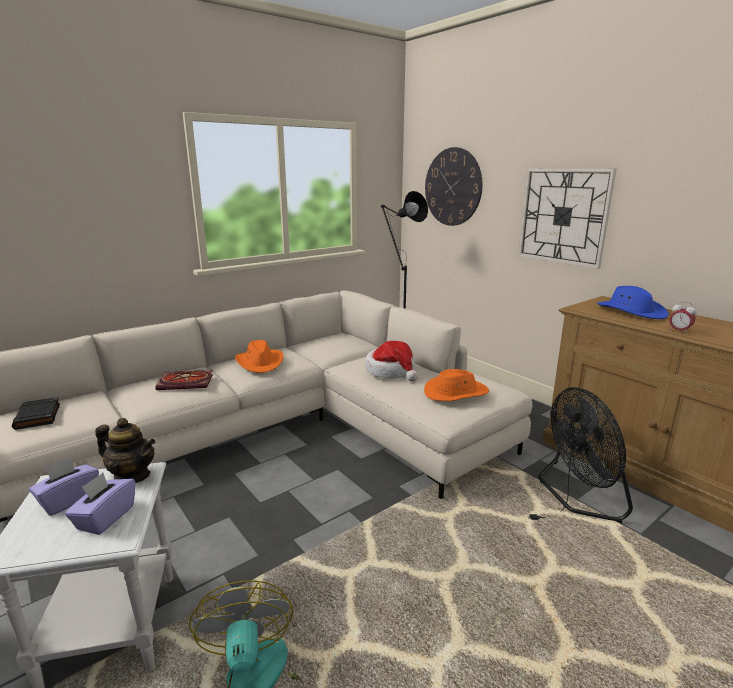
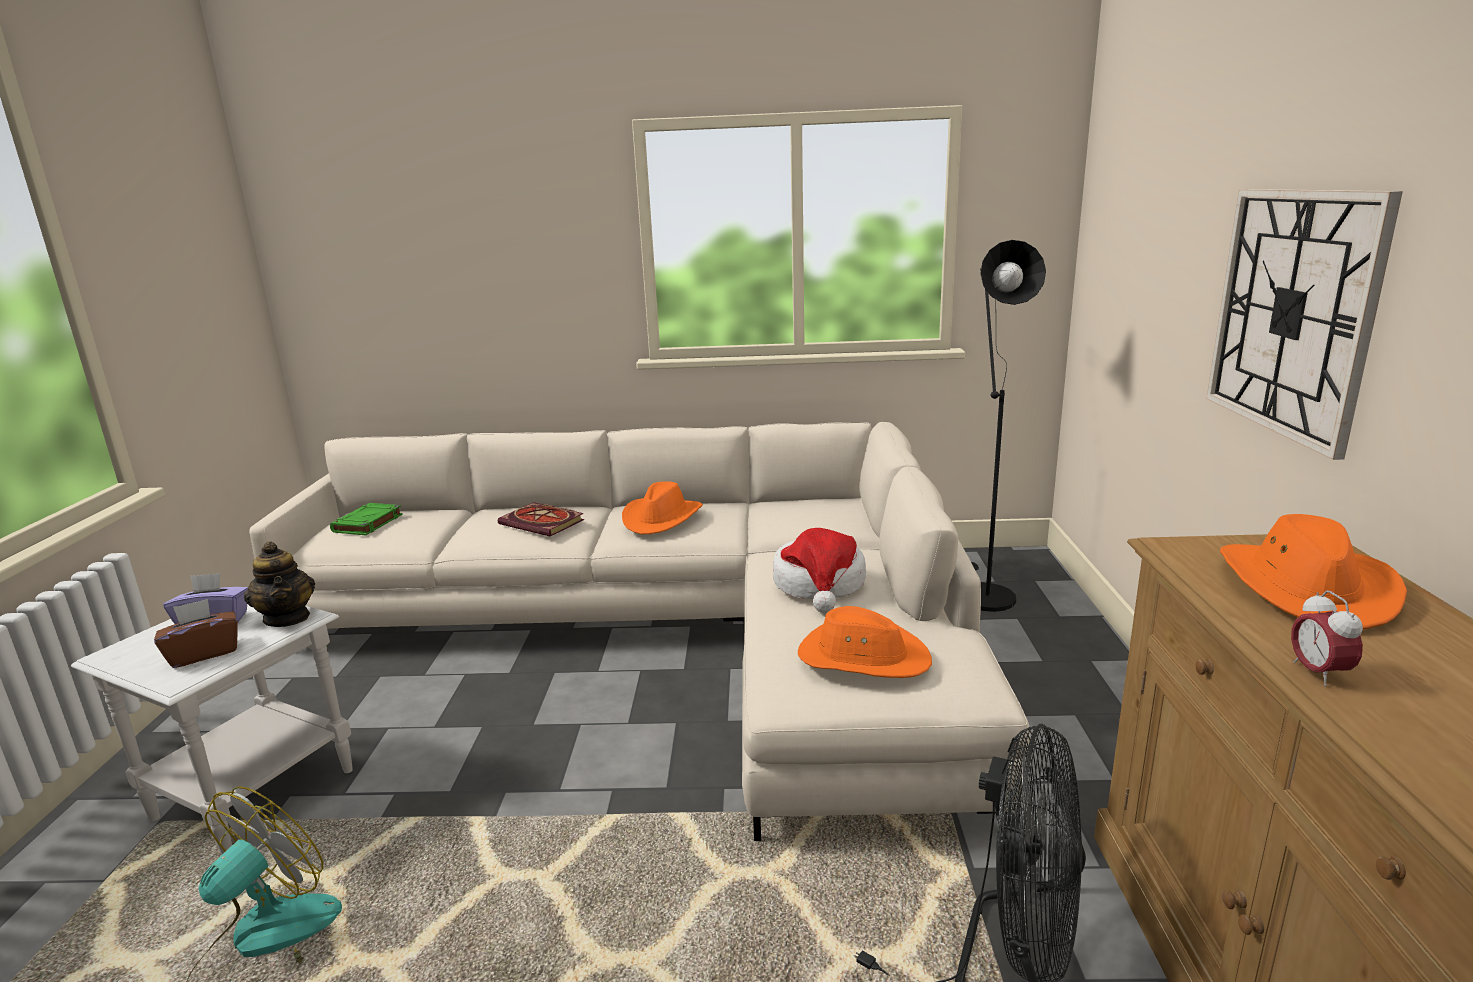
camera: 40 degrees right, 0 degrees up
(38, 417) = (367, 524): black book -> green book
(105, 518) = (204, 653): purple tissue box -> brown tissue box
(453, 187) = (1137, 230): wall clock -> none
(631, 311) = (1307, 588): blue hat -> orange hat

